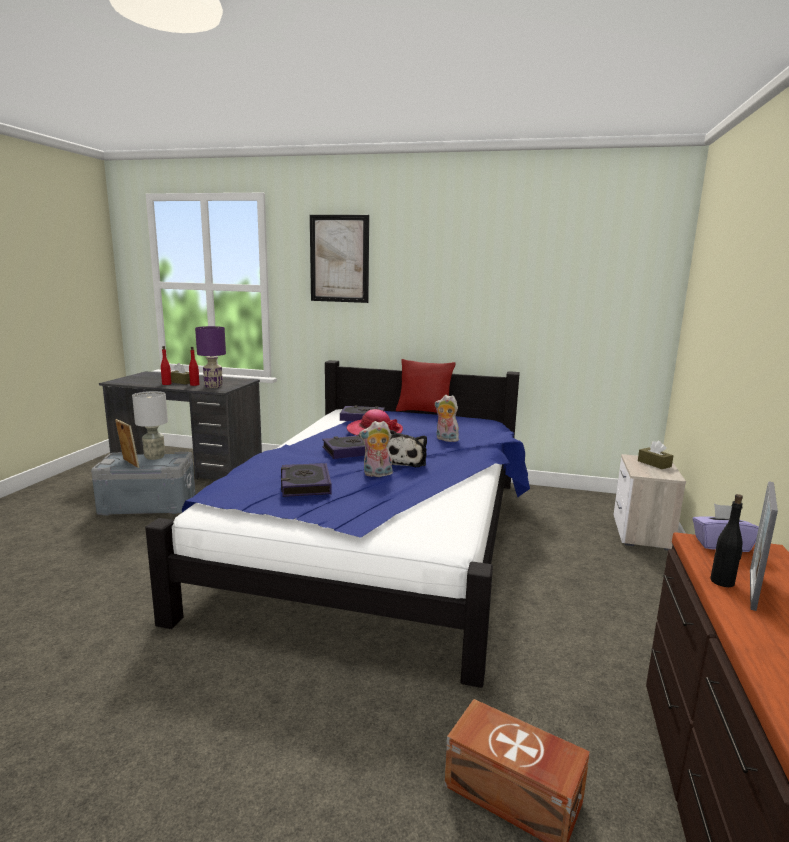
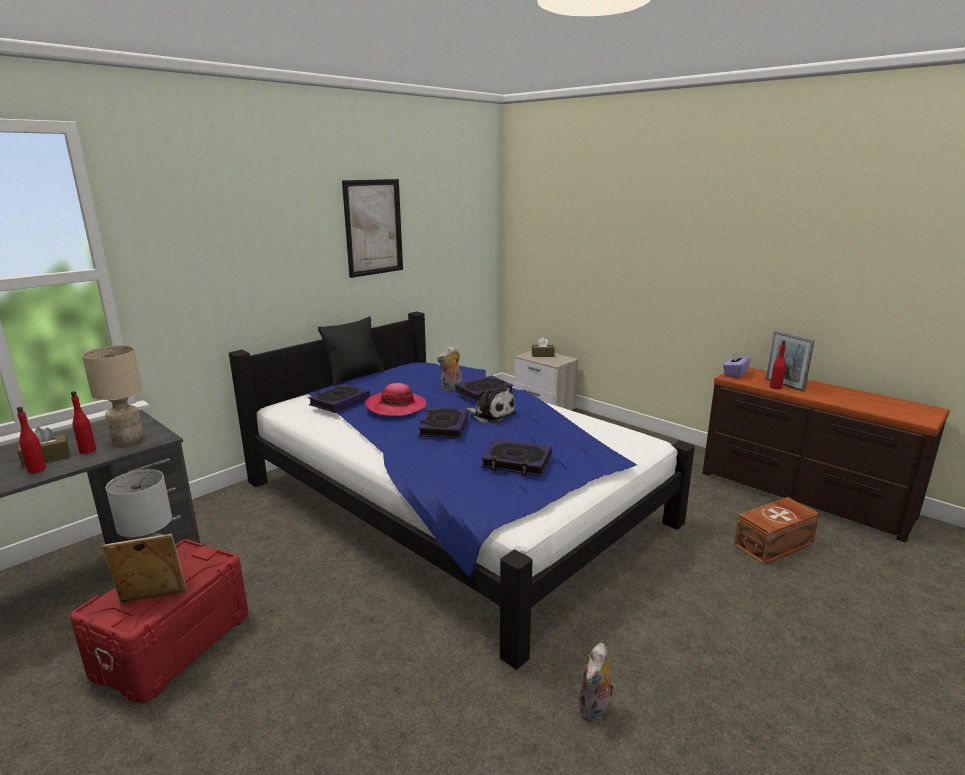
camera: 60 degrees left, 5 degrees up
(148, 504) = (172, 644): grey storage box -> red storage box
(213, 386) = (128, 440): purple table lamp -> beige table lamp
(339, 259) = (217, 217): picture -> picture (373, 227)
(377, 475) = (513, 432): plush toy -> plush toy (595, 710)
(424, 411) = (355, 376): red pillow -> black pillow
(449, 449) = (484, 393): none -> book
(722, 582) = (775, 387): black bottle -> red bottle

